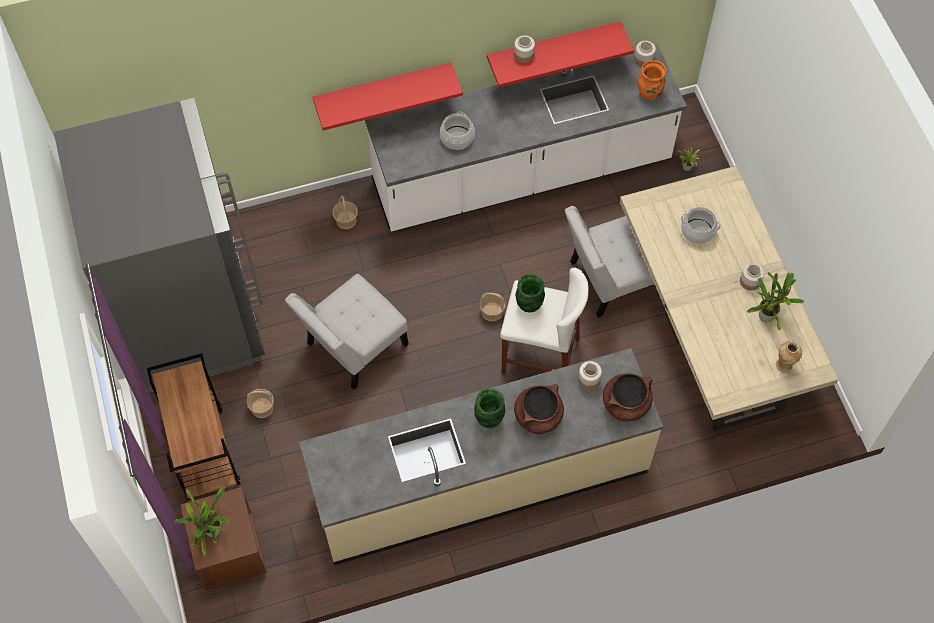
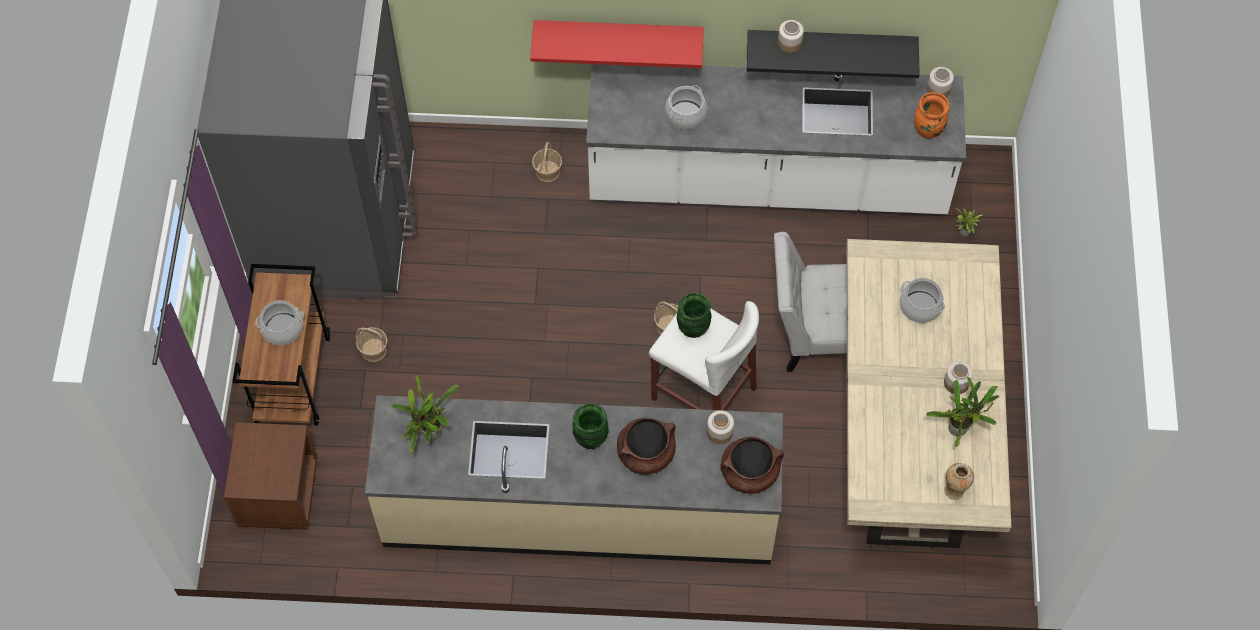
camera: 20 degrees right, 0 degrees up
(193, 413) = (282, 328): none -> cooking pot
(212, 532) = (256, 463): potted plant -> potted plant (430, 434)
(352, 347) = (498, 316): white chair -> none
(553, 47) = (831, 44): red shelf -> black shelf

